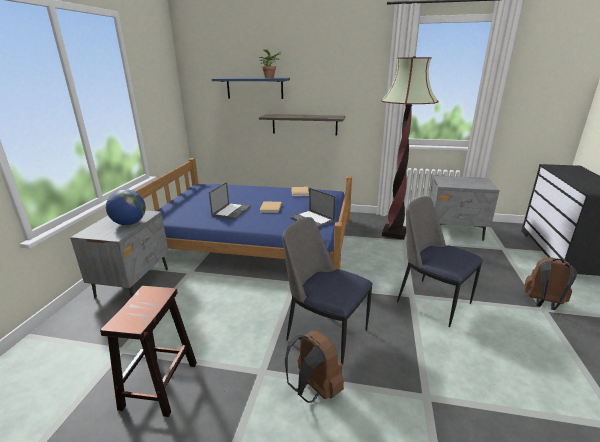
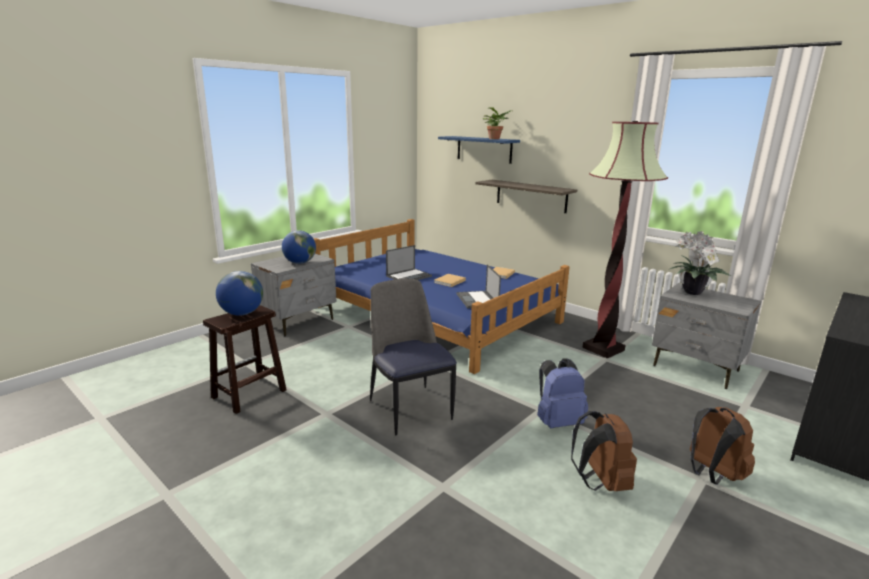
camera: 30 degrees right, 5 degrees down
(141, 304) = (242, 313): none -> globe
(314, 390) = (352, 441): brown backpack -> brown backpack (600, 482)
(431, 301) = (558, 422): chair -> blue backpack
(451, 181) = (692, 293): none -> potted plant

